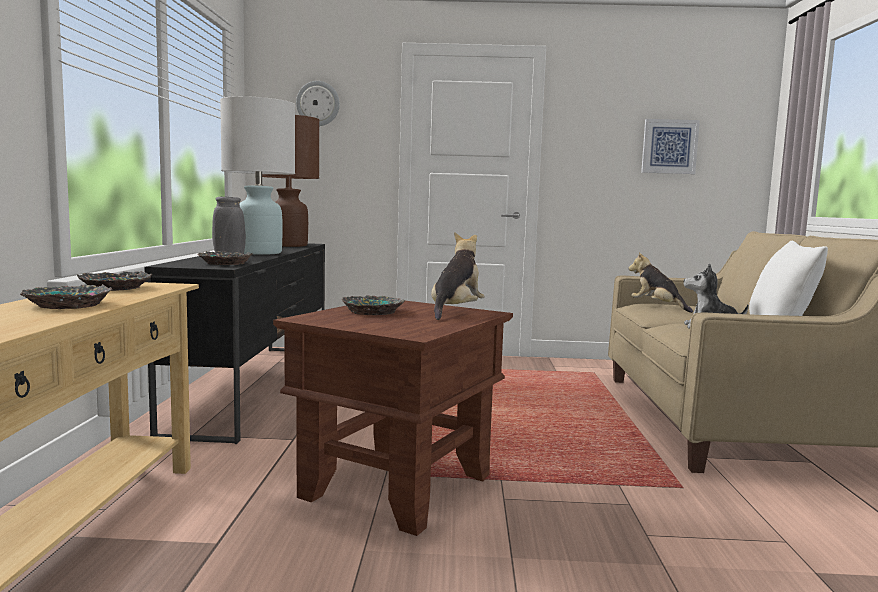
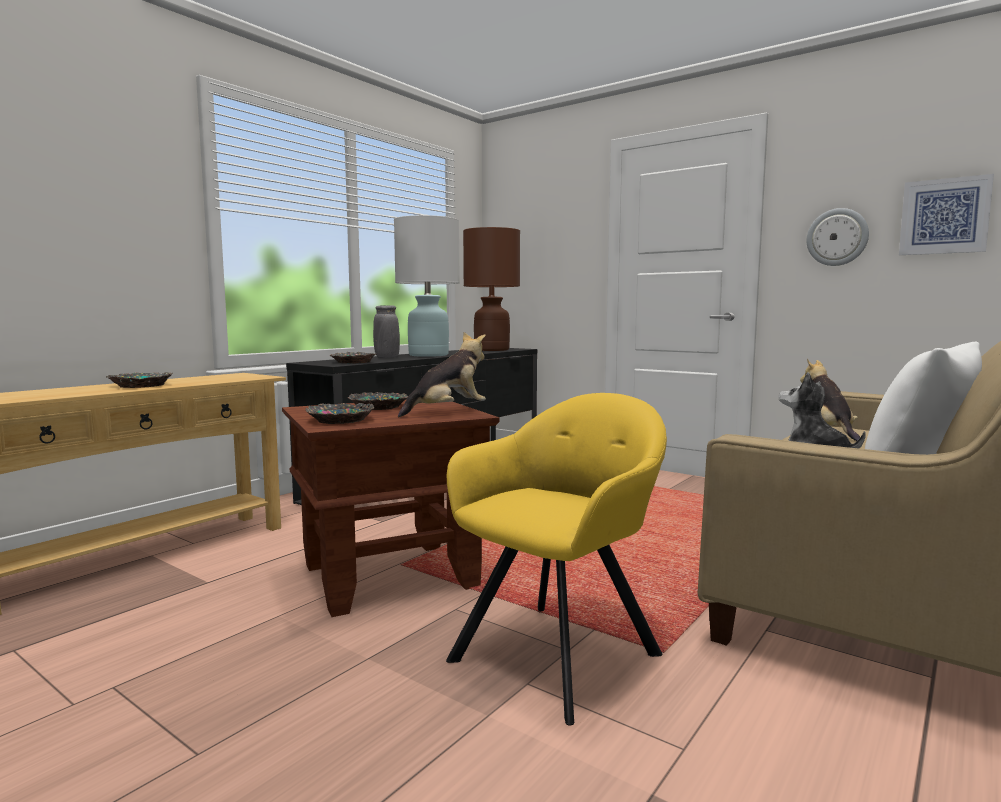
camera: 35 degrees right, 0 degrees up
(115, 287) = (220, 376): bowl -> bowl (340, 420)
(318, 103) = (537, 213): wall clock -> wall clock (837, 237)
(629, 507) = (562, 652): none -> yellow armchair

